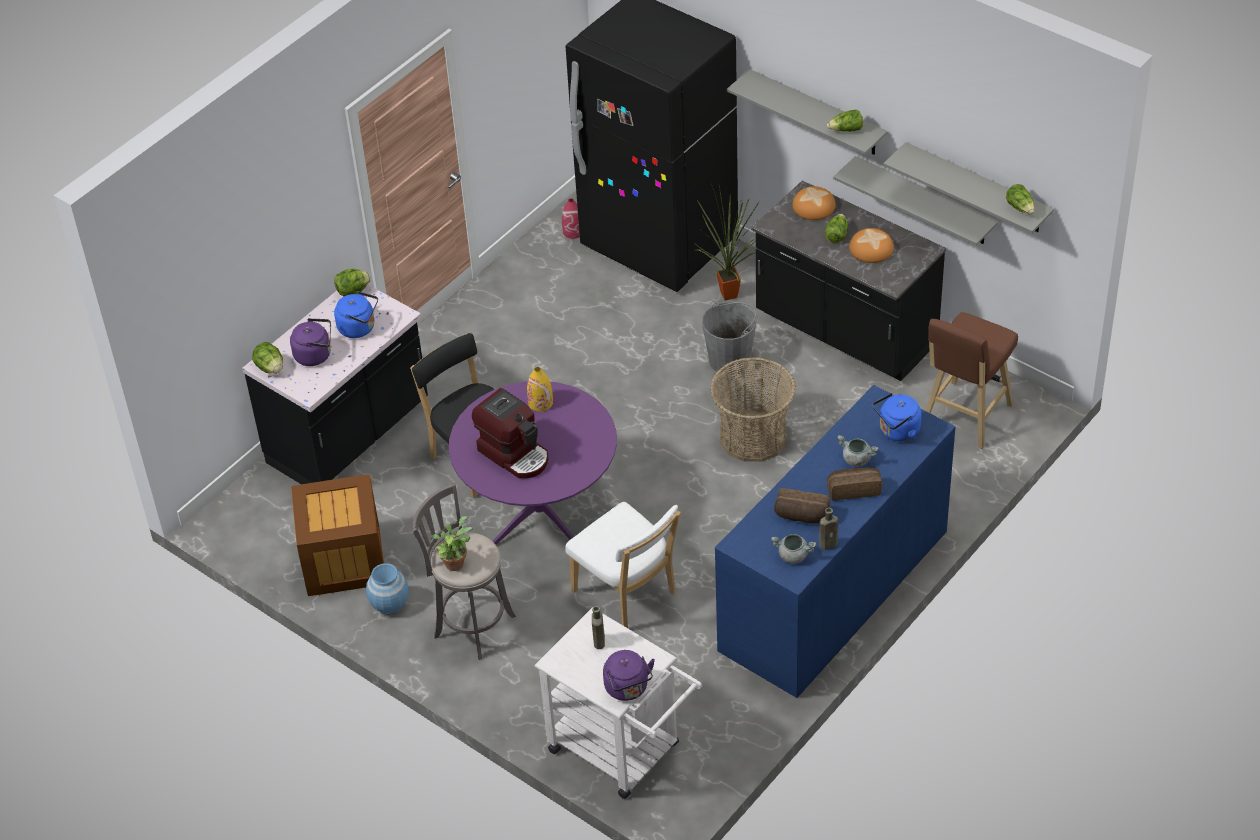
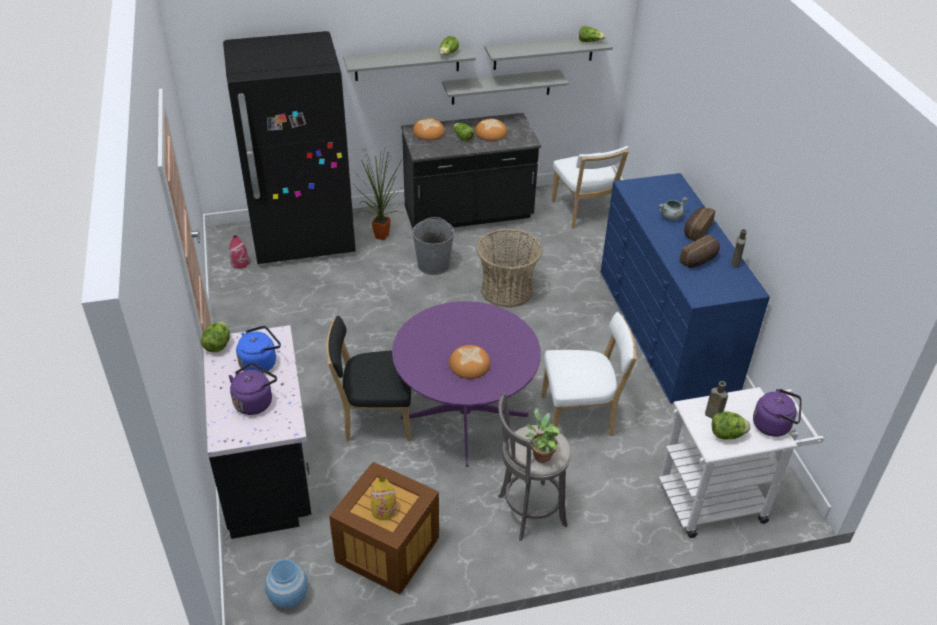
camera: 55 degrees left, 5 degrees down
(270, 368) = (232, 435): lettuce -> lettuce (726, 434)
(390, 604) = (460, 547): blue vase -> blue vase (289, 597)
(515, 454) = (469, 364): coffee machine -> bread
(540, 402) = (435, 326): yellow vase -> yellow vase (384, 510)
(793, 555) = (732, 280): grey cooking pot -> none
(897, 431) = (663, 192): blue kettle -> none
(964, 417) = (584, 213): brown stool -> white chair

